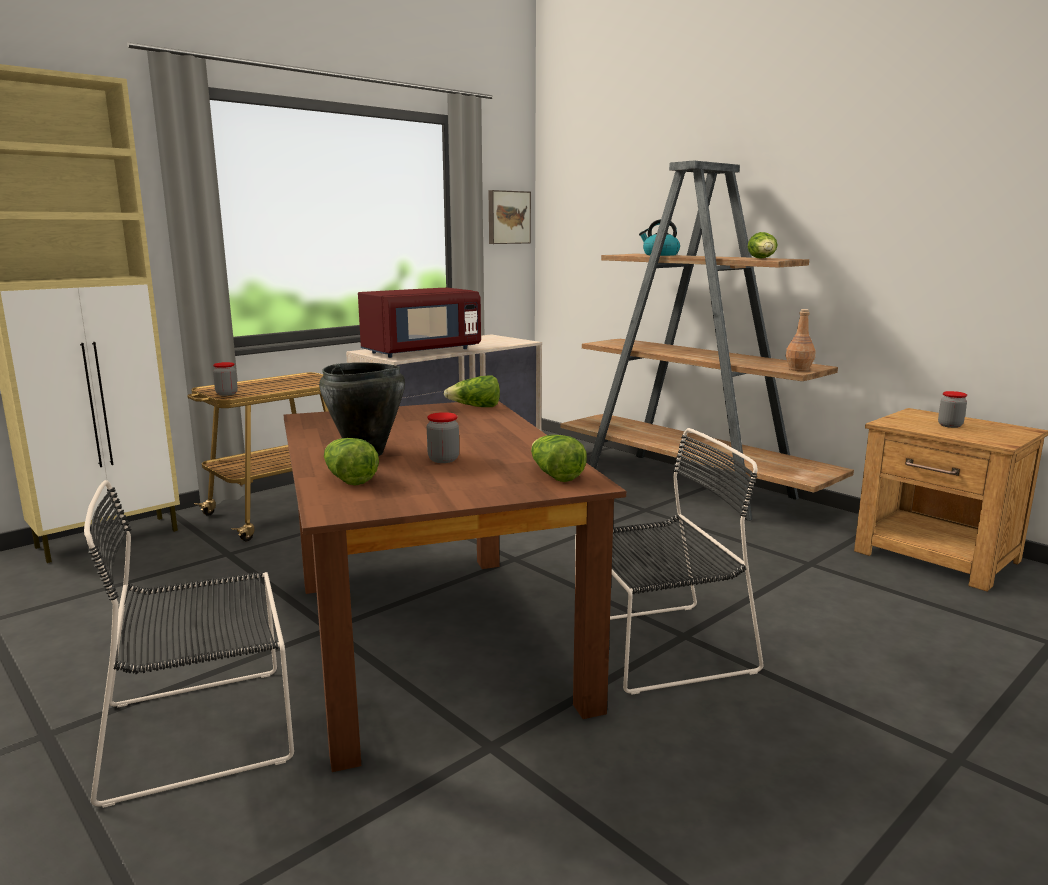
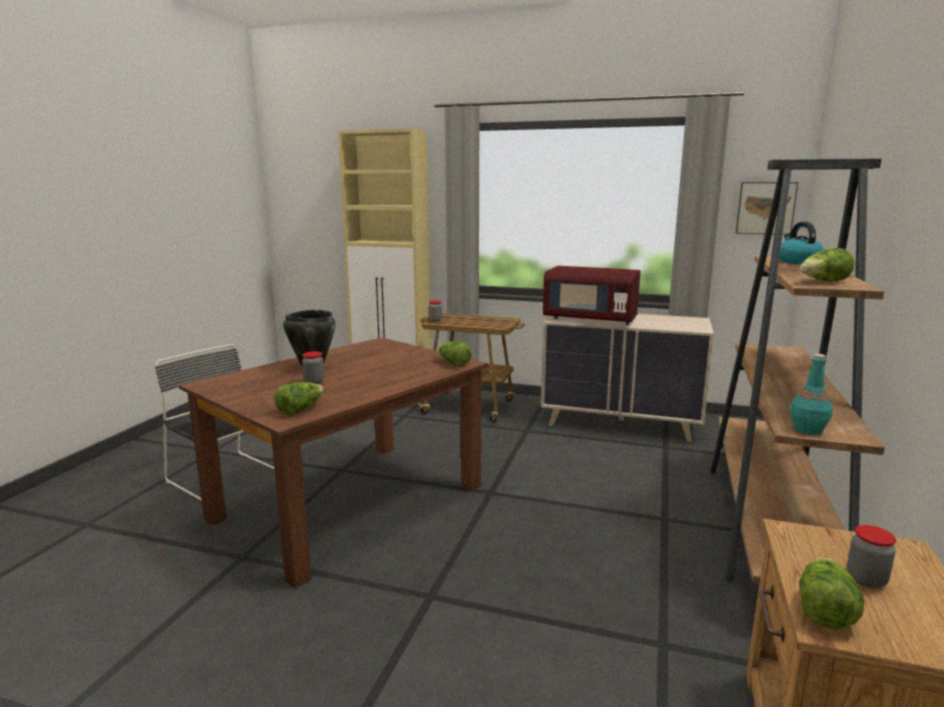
camera: 60 degrees right, 0 degrees up
(348, 478) = (261, 374): lettuce -> lettuce (824, 609)
(657, 647) = (401, 587): black chair -> none
(798, 369) = (807, 429): brown bottle -> turquoise bottle

